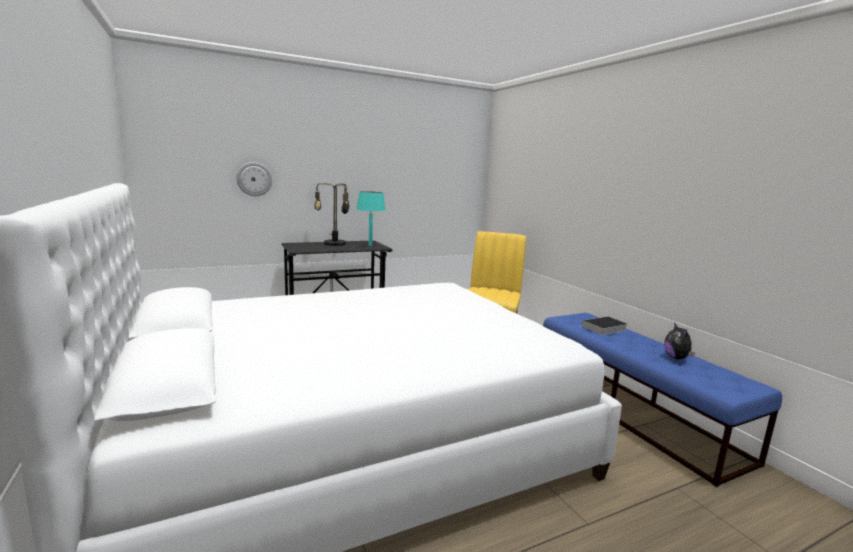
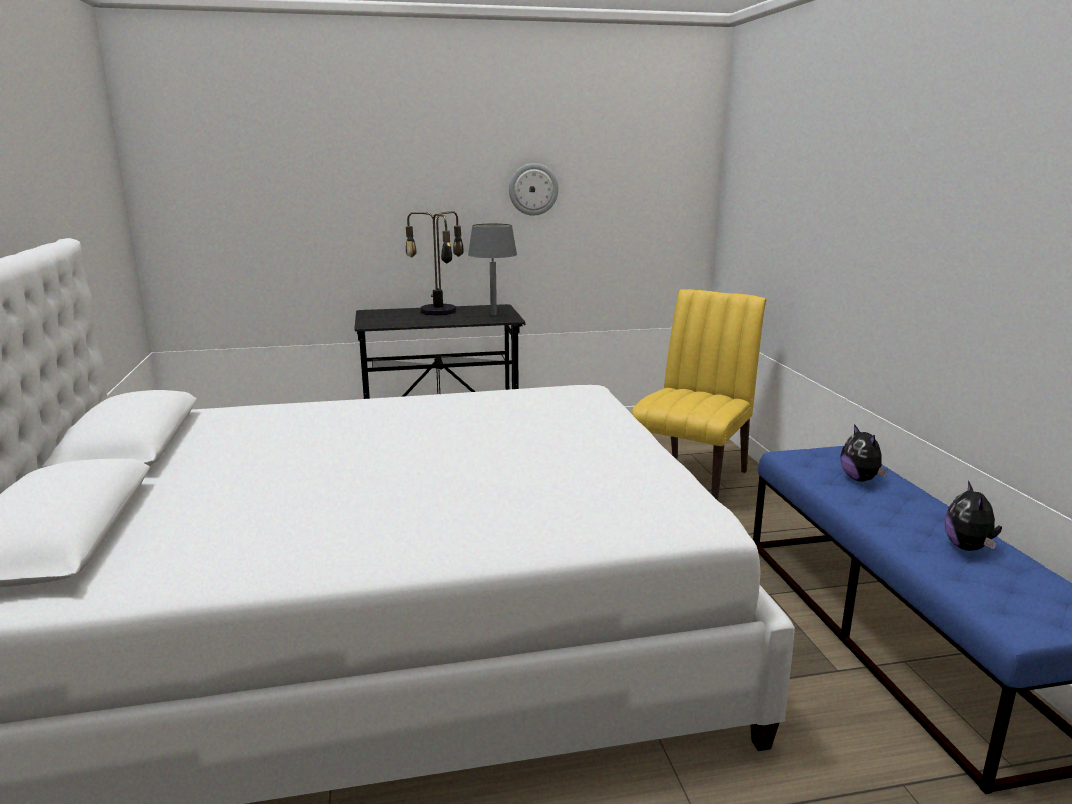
camera: 15 degrees right, 5 degrees up
(254, 179) = (312, 210): wall clock -> wall clock (533, 189)
(370, 245) = (493, 314): turquoise table lamp -> grey table lamp
(603, 328) = (860, 479): book -> plush toy

